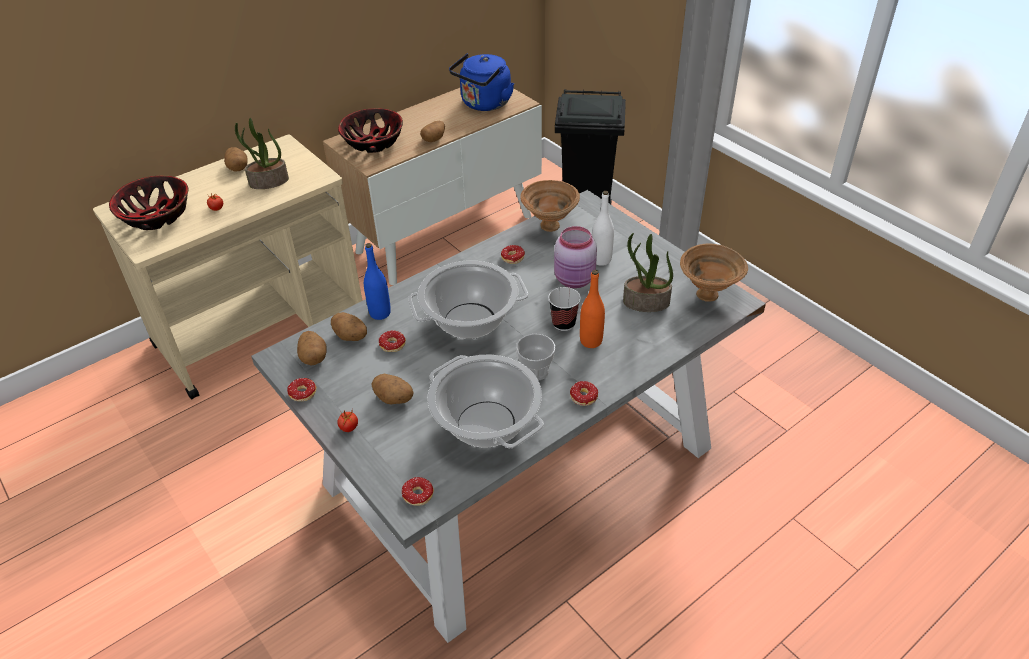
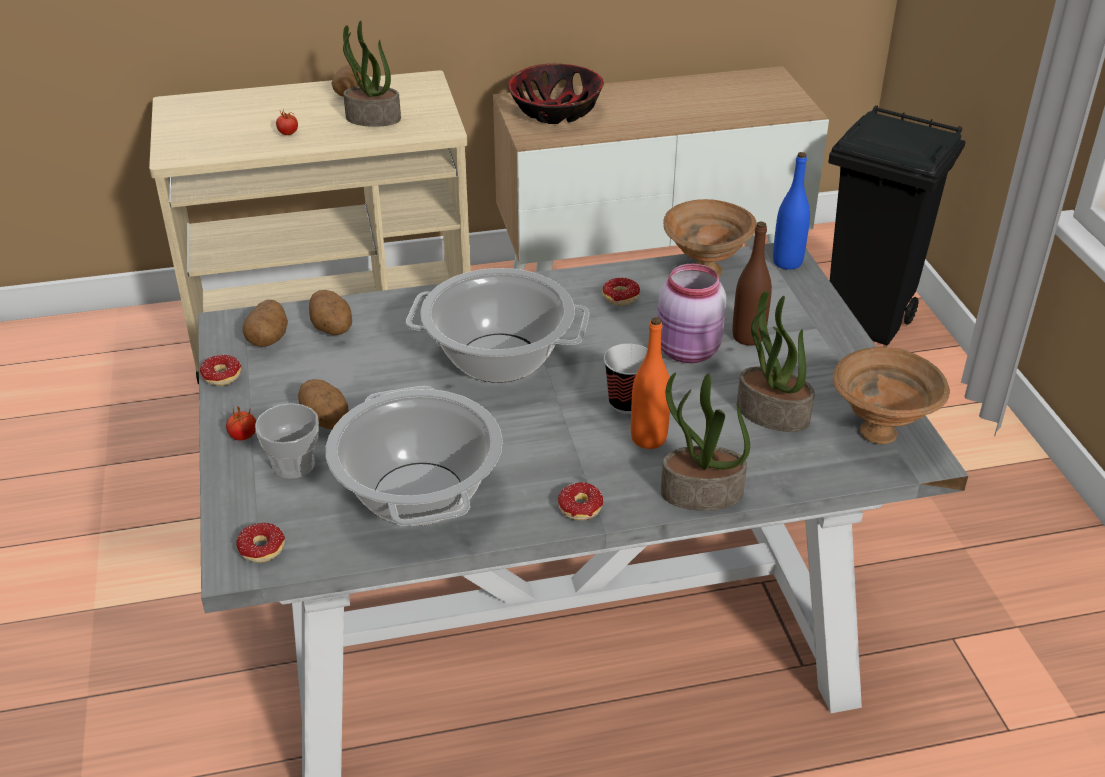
camera: 25 degrees right, 5 degrees down
(156, 217) = (213, 124): bowl -> none
(380, 313) = (390, 312): blue bottle -> blue bottle (787, 262)
(390, 348) = (369, 358): donut -> none
(434, 139) = (640, 127): potato -> none
(484, 104) = (744, 100): blue kettle -> none
(535, 371) = (538, 451): cup -> cup (293, 464)
(601, 260) = (748, 337): white bottle -> brown bottle
(641, 364) = (700, 494): none -> potted plant

